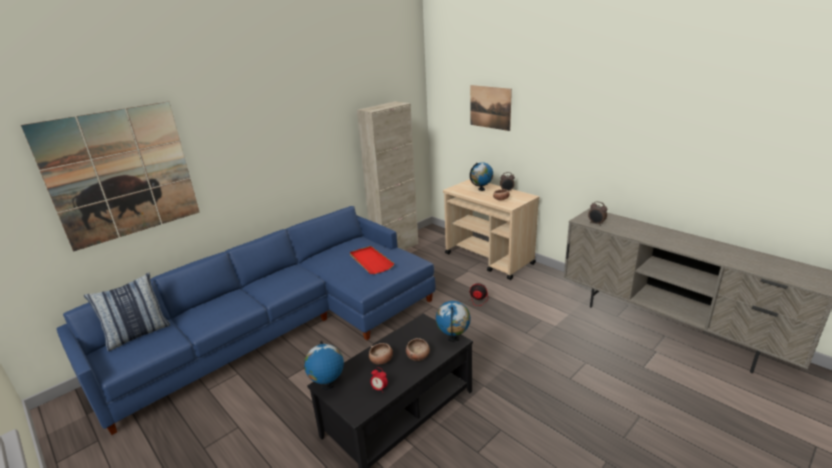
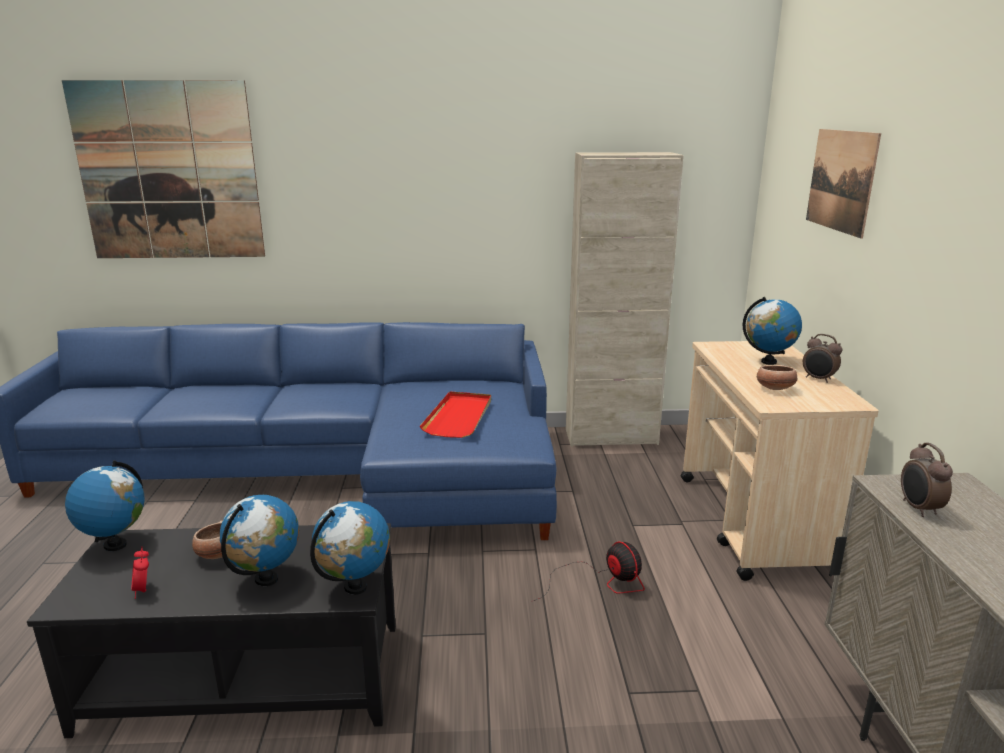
camera: 40 degrees right, 5 degrees down
(138, 334) = (116, 389): pillow -> none
(418, 356) = (266, 579): bowl -> globe

